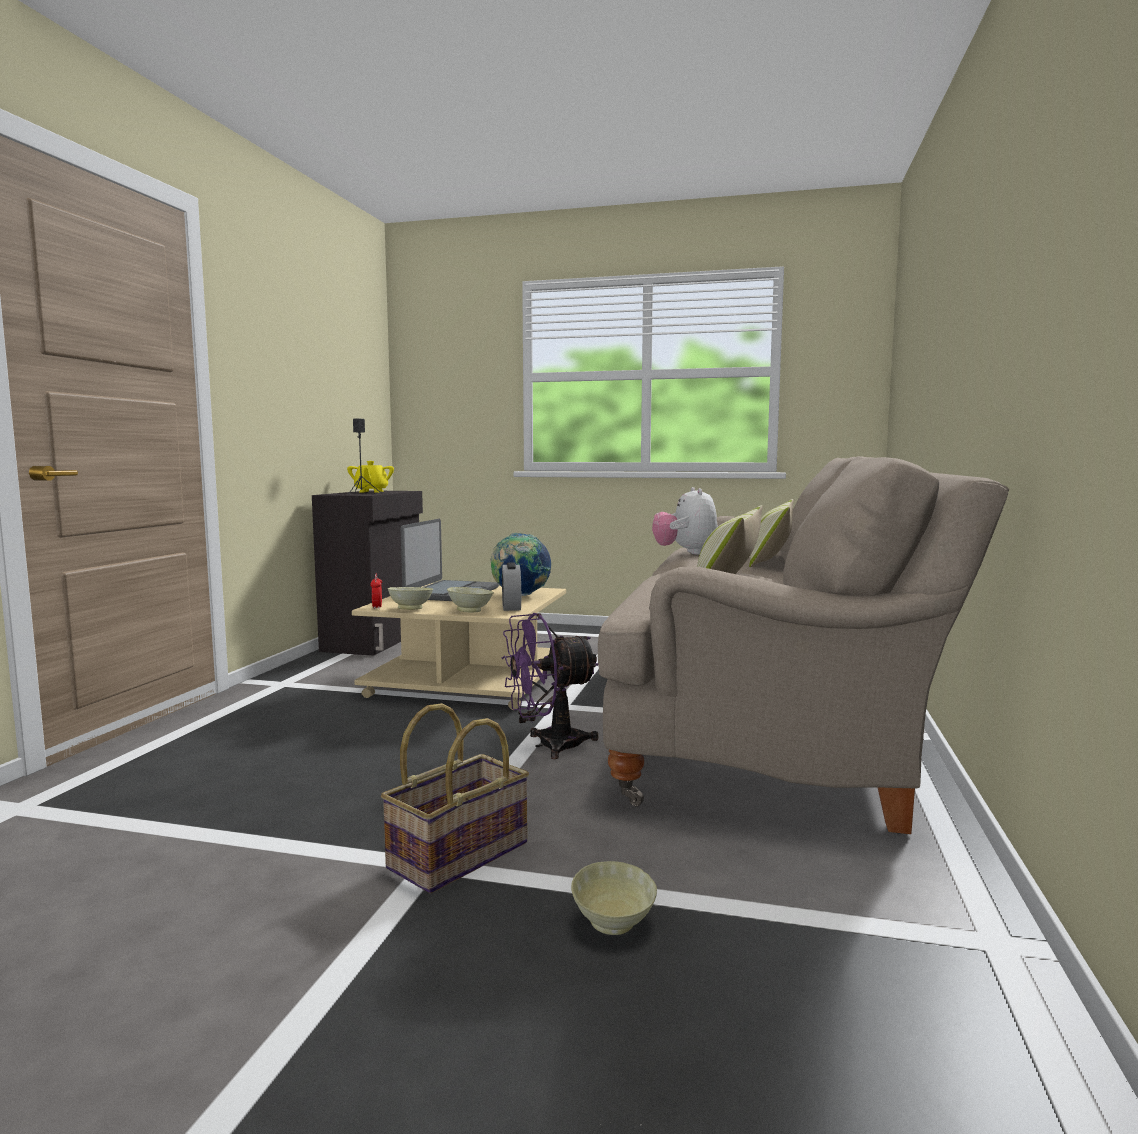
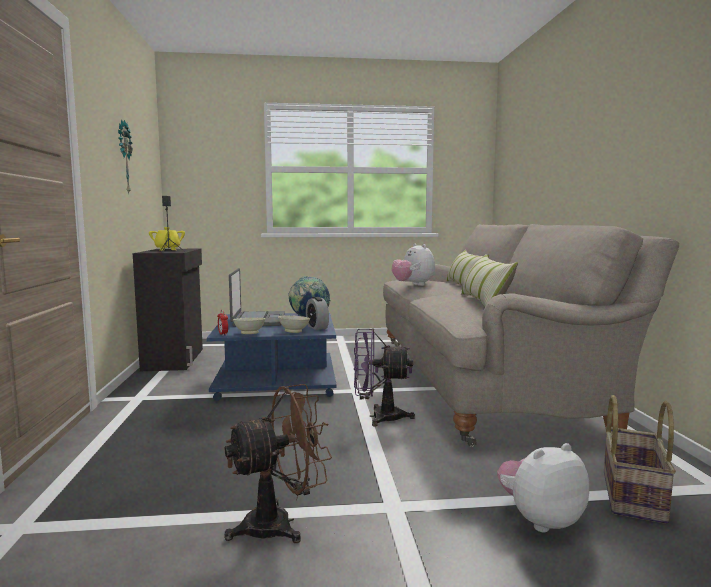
camera: 20 degrees left, 0 degrees up
(270, 858) = (280, 524): none -> brown fan
(303, 368) = (123, 157): none -> wall clock
(457, 854) = (404, 496): basket -> basket (631, 495)
(469, 681) = (278, 381): beige coffee table -> blue coffee table
(548, 745) = (378, 417): purple fan -> purple fan turned 45 degrees clockwise
(612, 924) = (540, 520): beige bowl -> plush toy

